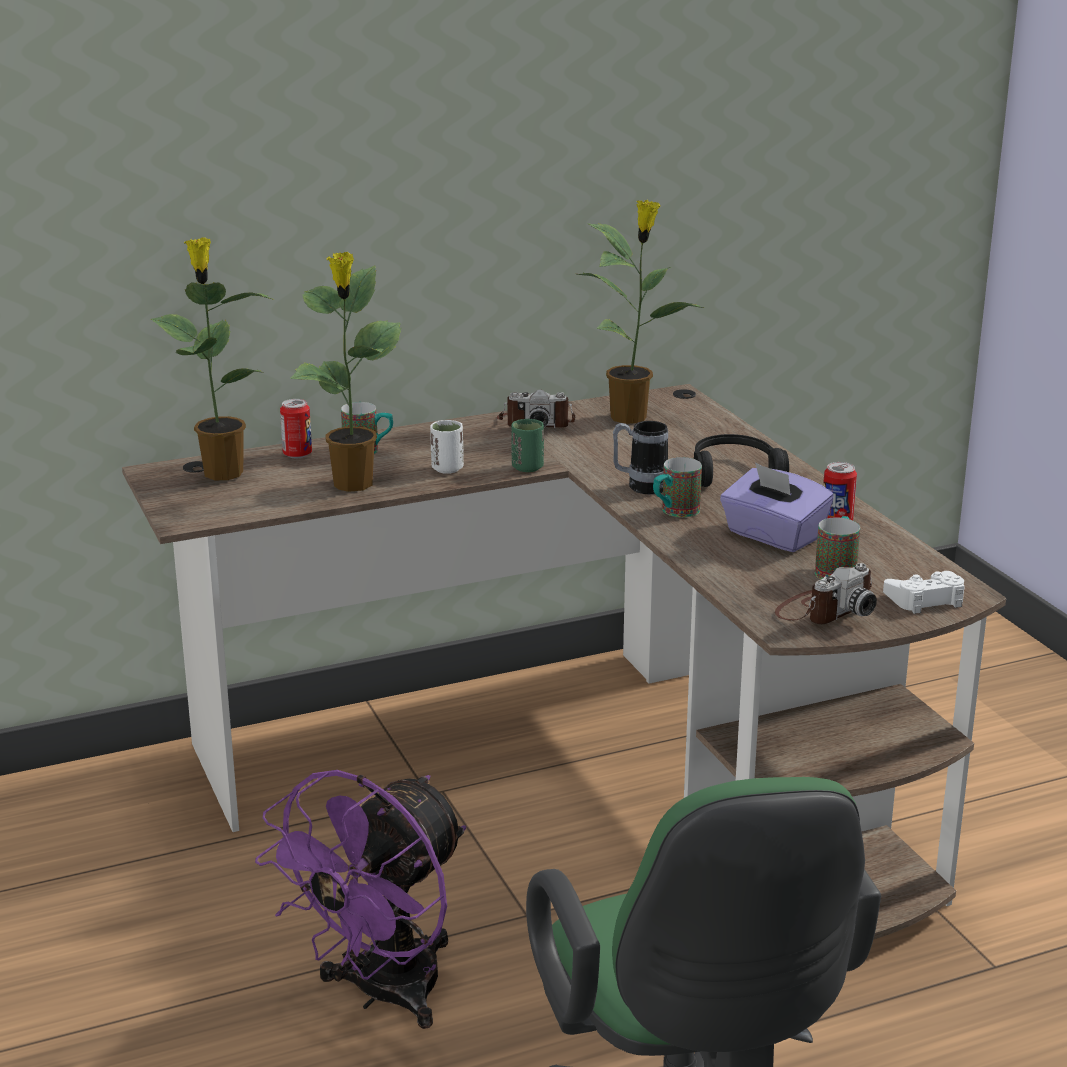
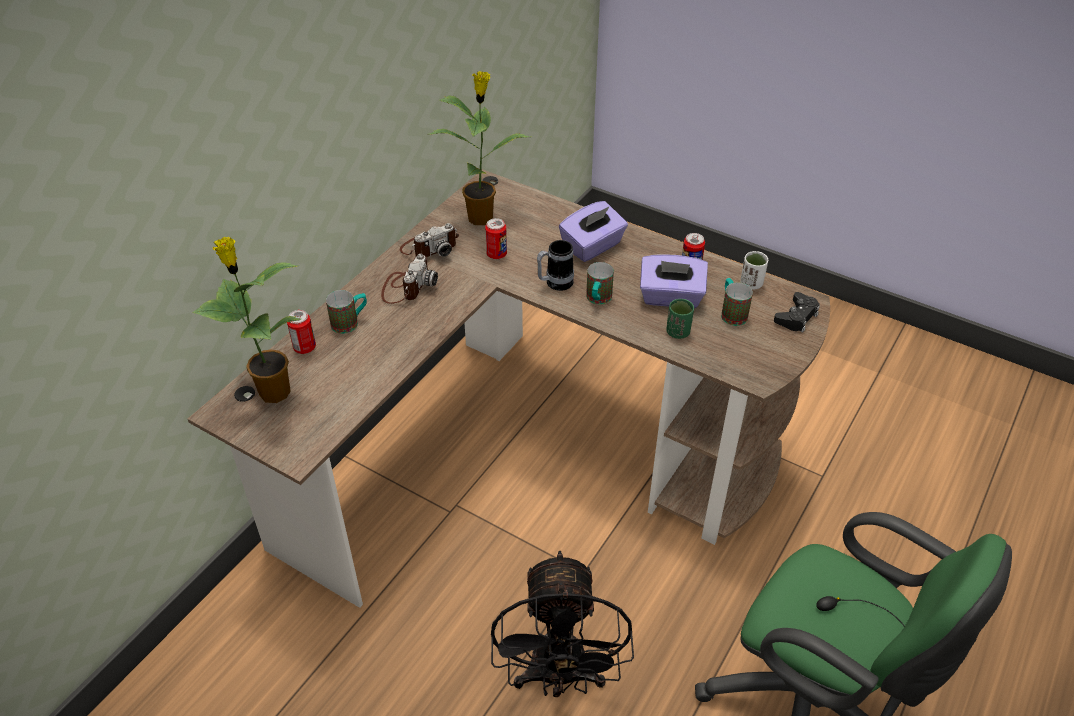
camera: 35 degrees left, 20 degrees up
(353, 485) = (377, 363): potted plant -> none
(381, 995) = (559, 678): purple fan -> black fan
(447, 469) = (421, 318): white cup -> white cup (751, 284)
(527, 467) = (470, 295): green cup -> green cup (678, 332)
(605, 448) = (496, 254): none -> can
(734, 472) = (592, 246): black headphones -> purple tissue box
(824, 610) = (759, 352): camera -> camera (406, 286)
(926, 599) = (796, 317): white game controller -> black game controller

